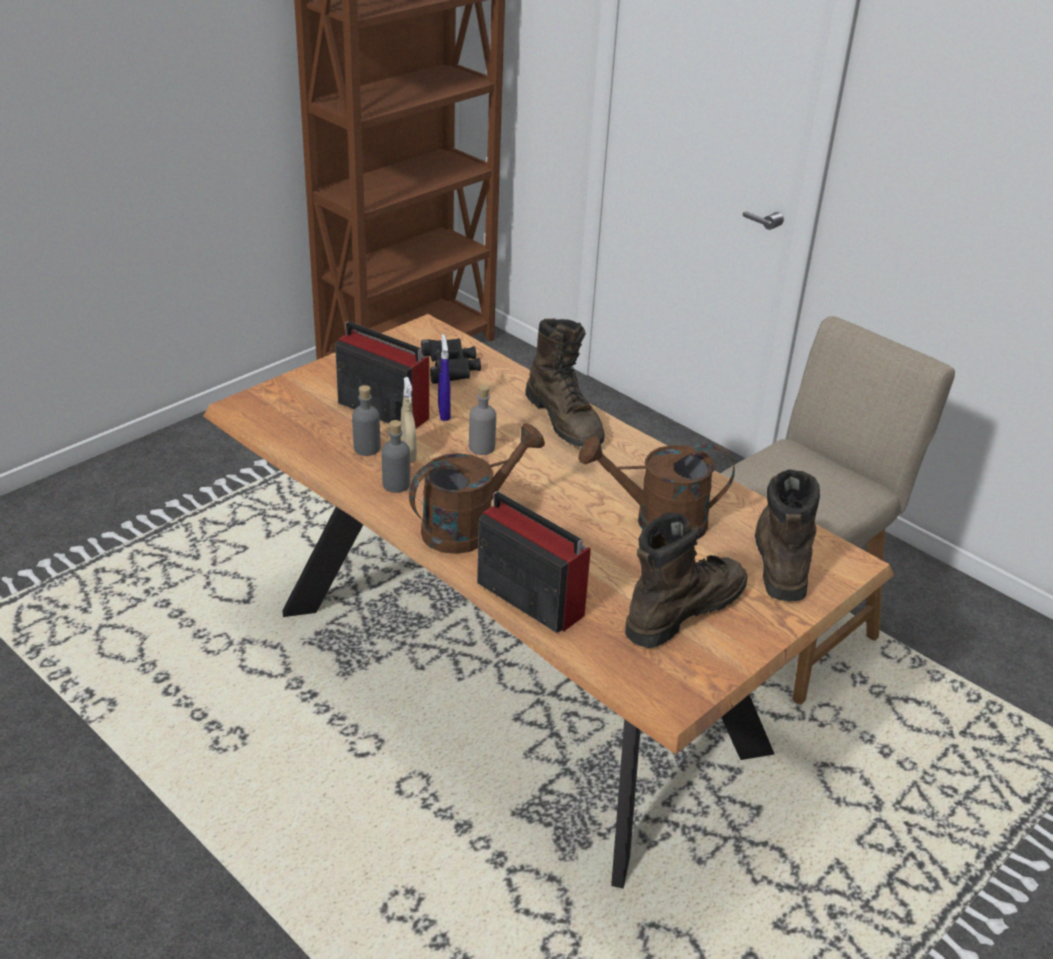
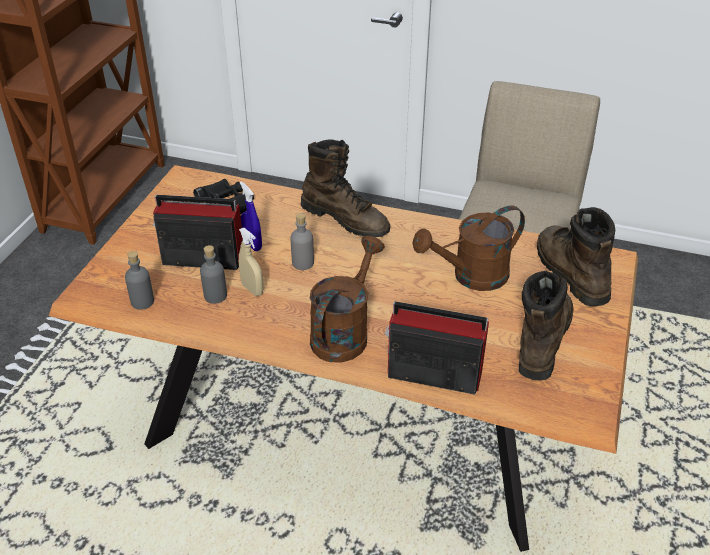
camera: 25 degrees left, 5 degrees up
(396, 484) = (262, 318): grey bottle -> grey bottle (142, 302)

